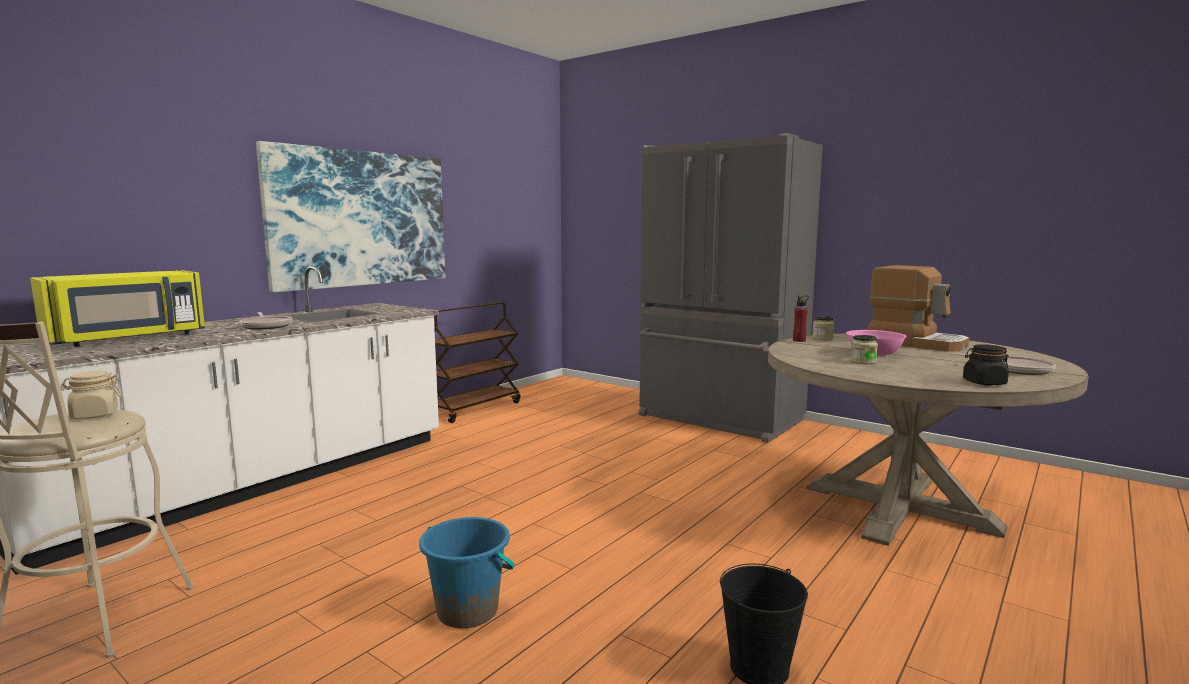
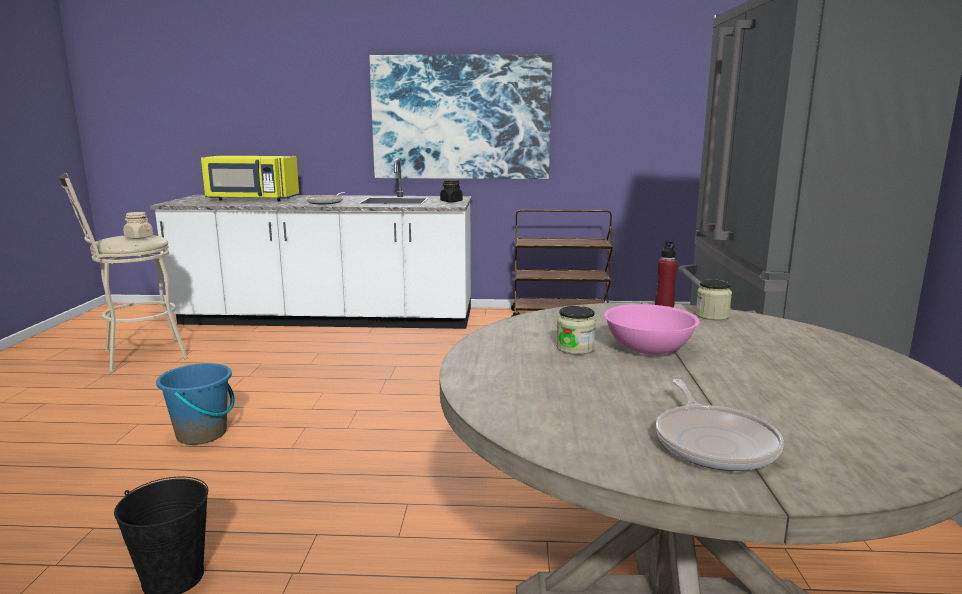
camera: 55 degrees right, 5 degrees up
(916, 343) = (818, 363): coffee machine -> none
(984, 383) = (541, 424): black jar -> black jar (451, 201)

